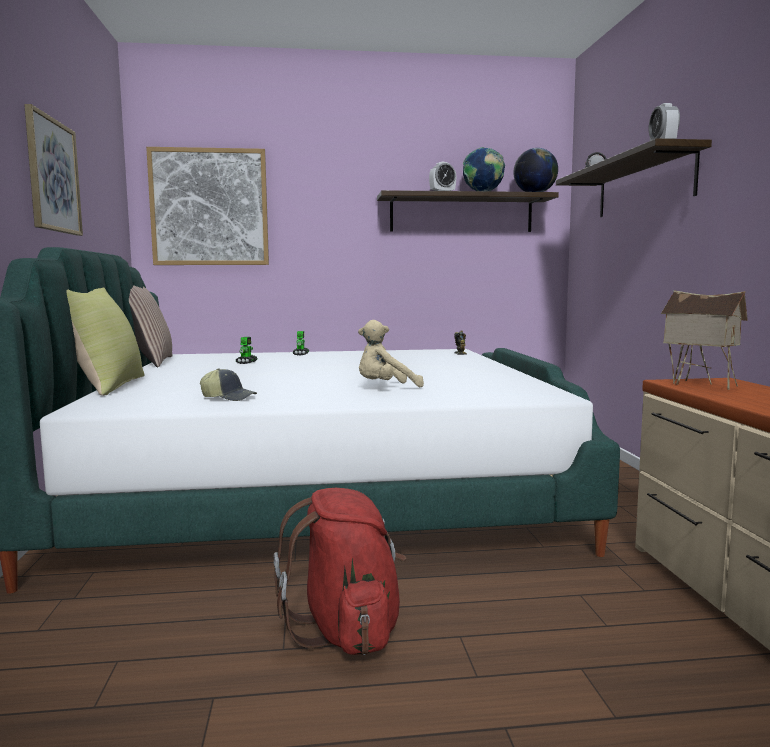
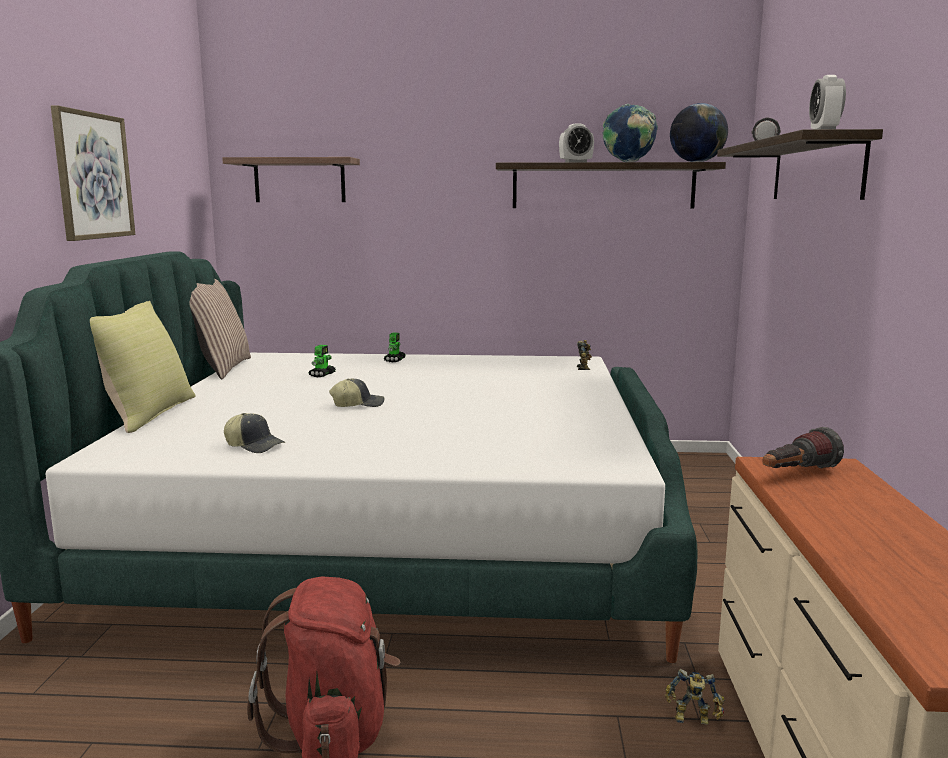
camera: 10 degrees right, 5 degrees up
(209, 207) = (299, 180): picture -> shelf
(296, 375) = (358, 404): none -> cap
(385, 388) = (438, 438): beige plush toy -> none
(640, 591) = (693, 719): none -> toy robot
(698, 384) = (796, 474): toy house -> flashlight

